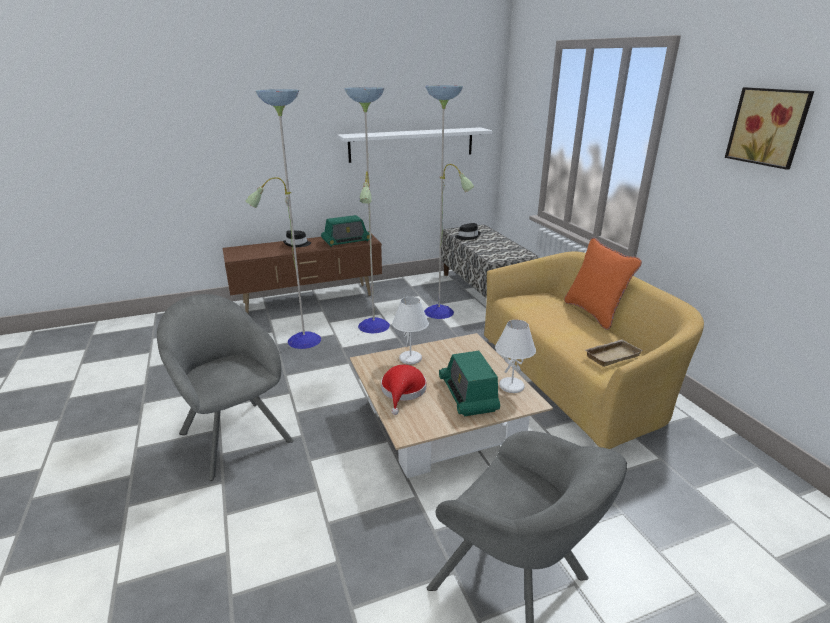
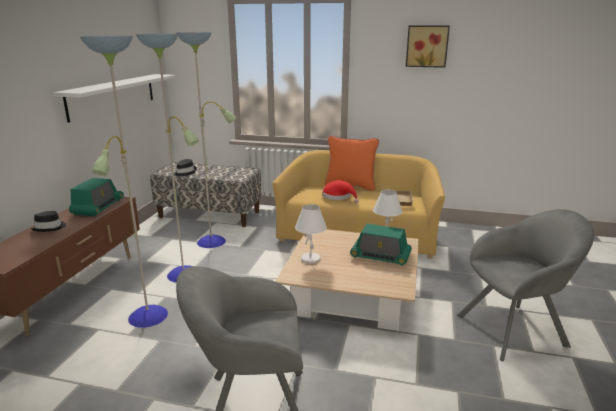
camera: 55 degrees left, 5 degrees down
(403, 391) = (350, 276): red hat -> red hat (338, 197)

